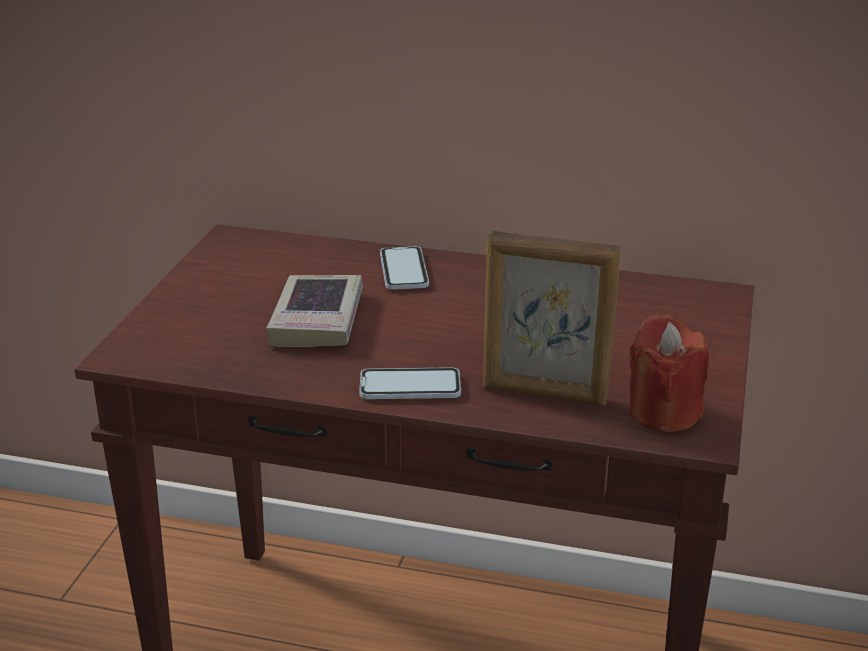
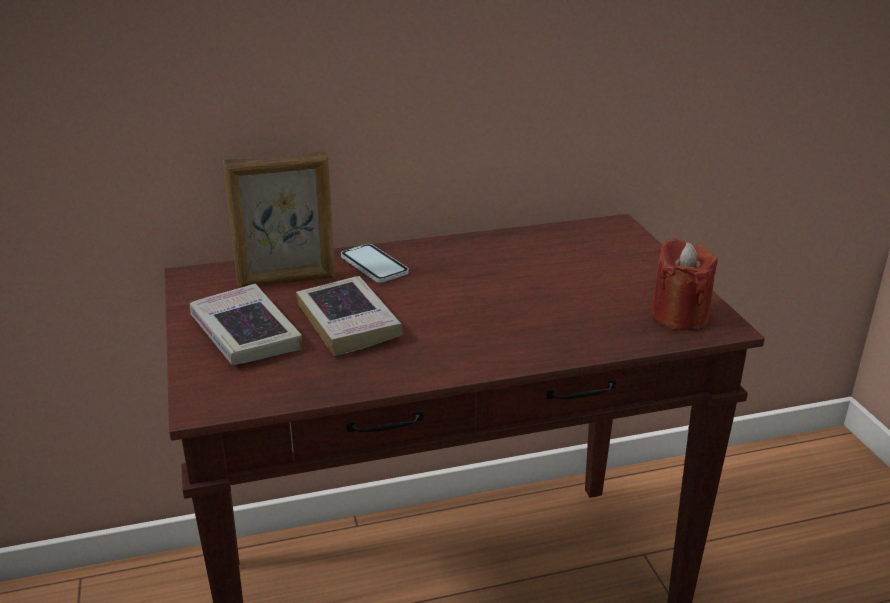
camera: 30 degrees left, 0 degrees up
(218, 303) = (245, 334): none -> book
(410, 387) = (485, 354): phone -> none
(544, 394) = (587, 328): picture frame -> picture frame (287, 281)

